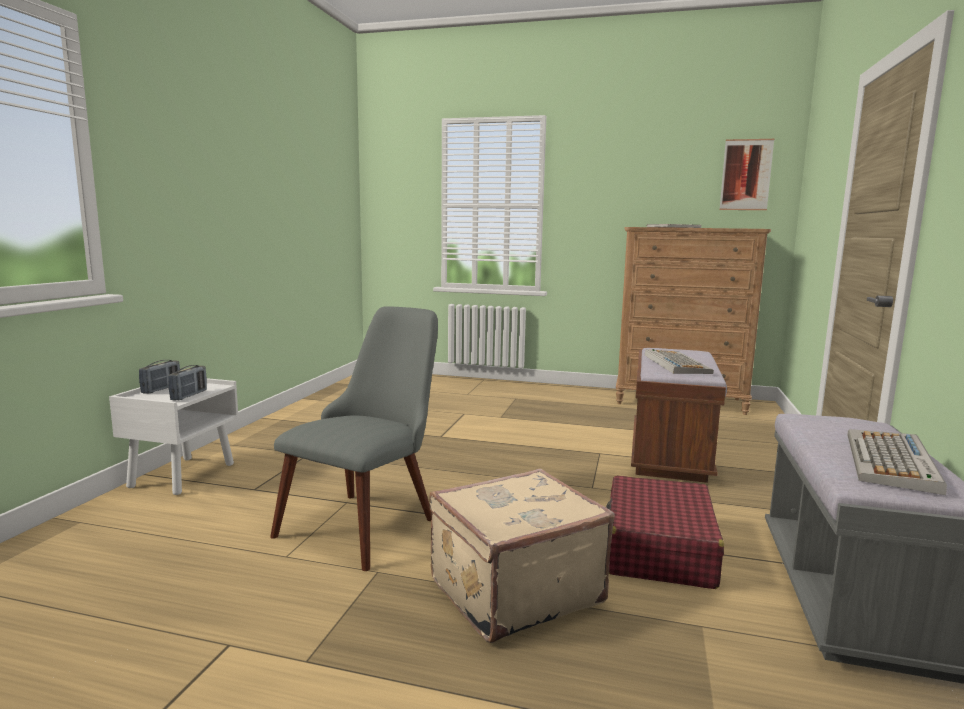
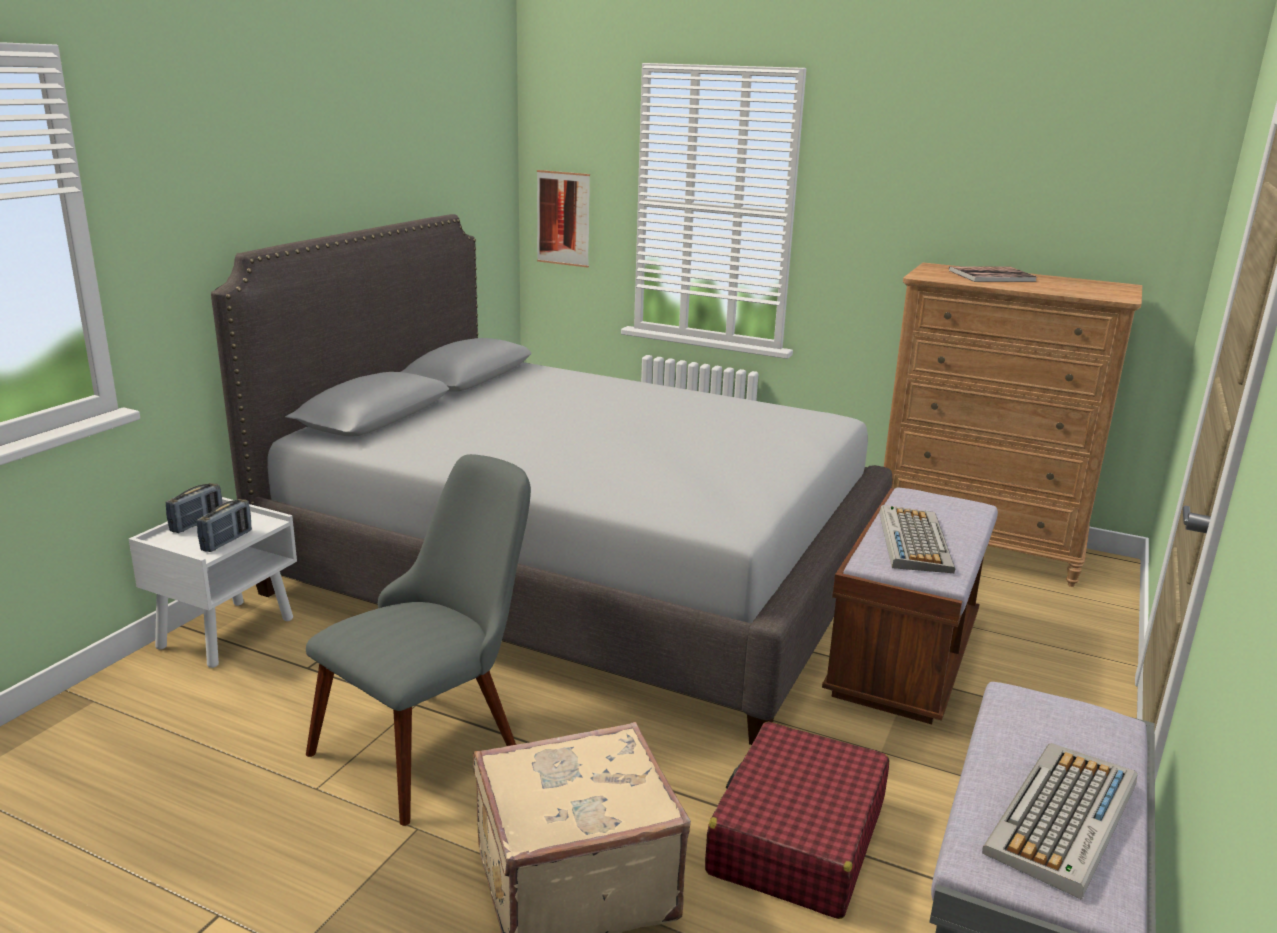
camera: 10 degrees right, 10 degrees up
(435, 429) = (580, 575): none -> grey bed
(746, 175) = (1129, 191): picture -> picture (563, 218)

